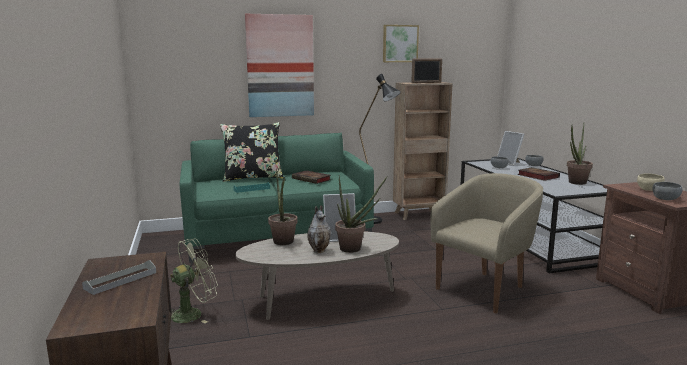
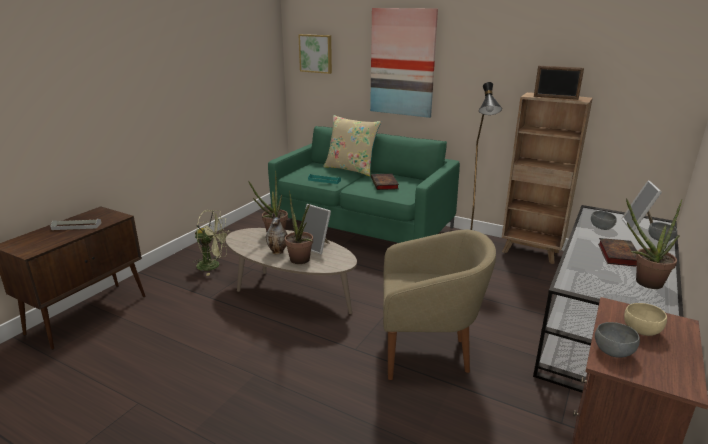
camera: 45 degrees right, 10 degrees up
(253, 178) = (351, 169): black pillow -> beige pillow
(400, 43) = (542, 43): picture -> picture (316, 53)

